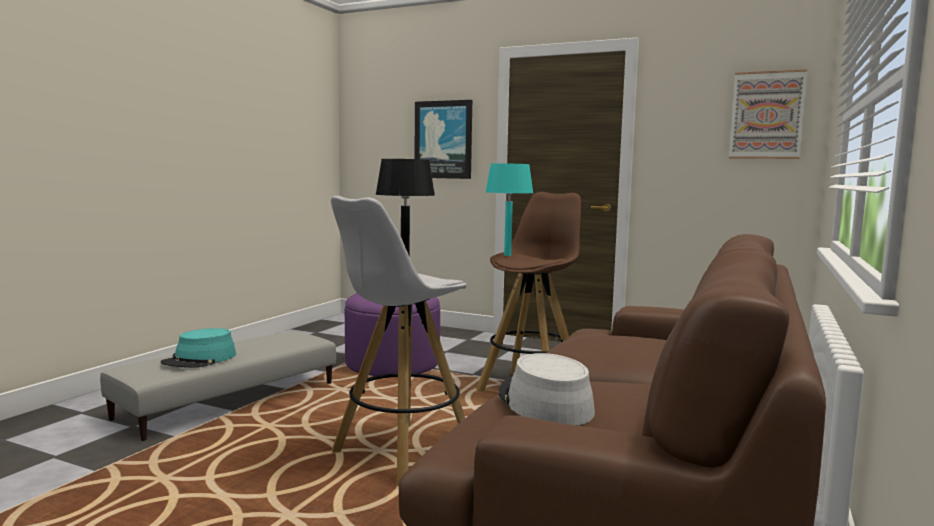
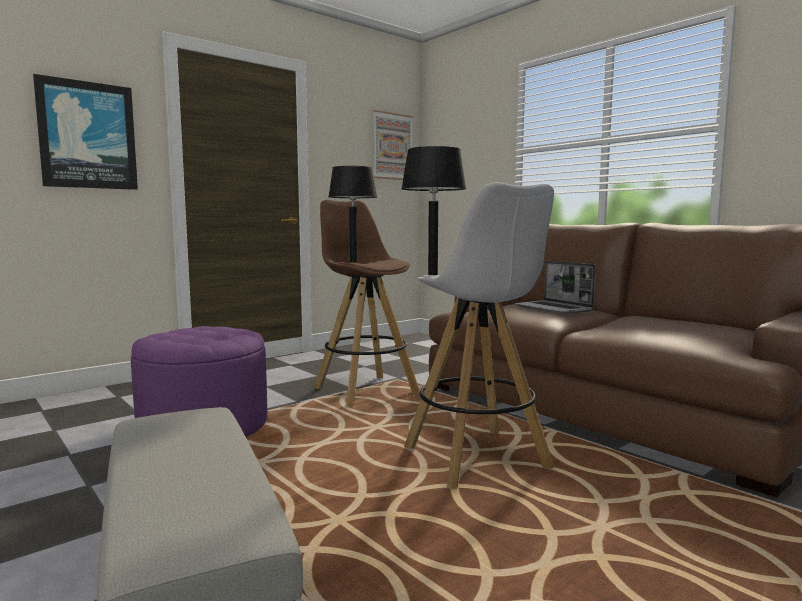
camera: 65 degrees left, 0 degrees up
(200, 359) = (203, 484): turquoise hat -> none
(507, 255) = (354, 261): turquoise table lamp -> black table lamp
(544, 403) = (678, 331): grey hat -> none
(631, 351) = (554, 308): none -> laptop

